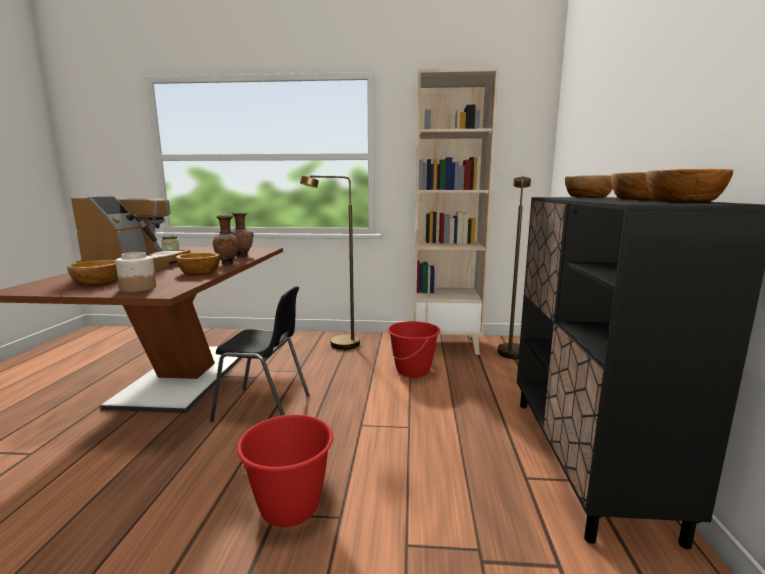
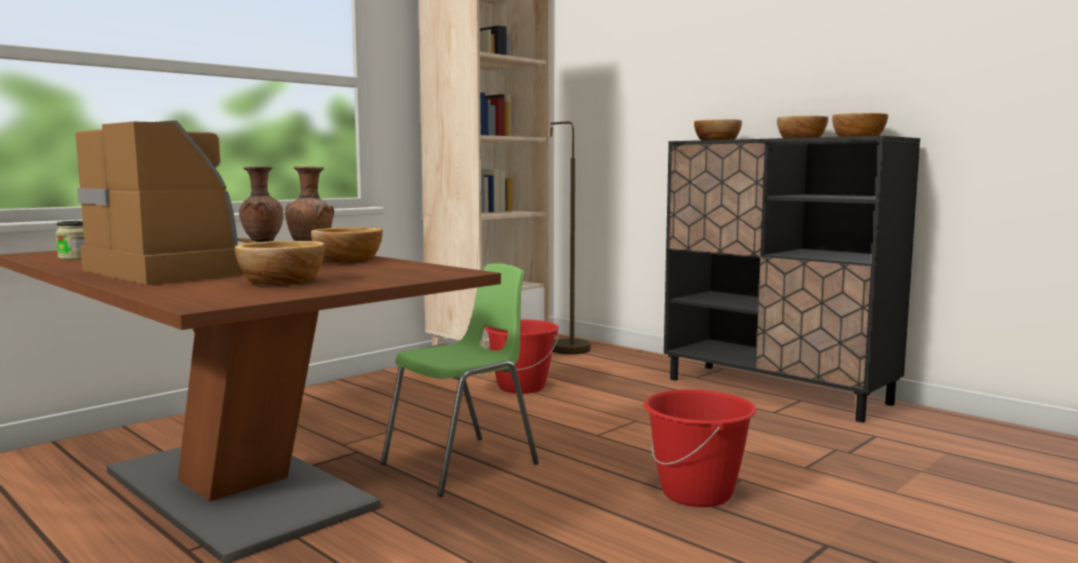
camera: 50 degrees left, 5 degrees down
(137, 288) = (390, 275): jar -> none
(264, 407) = (463, 464): black chair -> green chair
(338, 346) = (368, 395): brown floor lamp -> none

